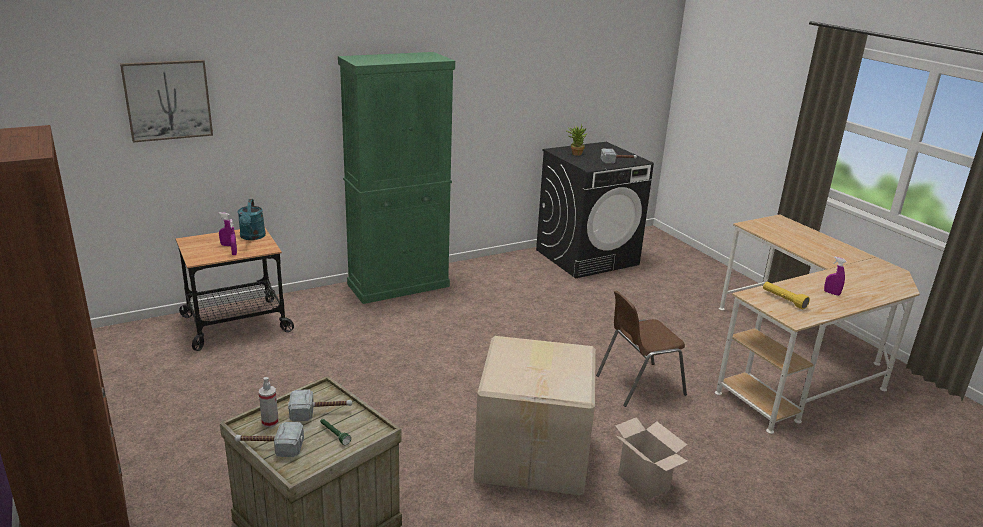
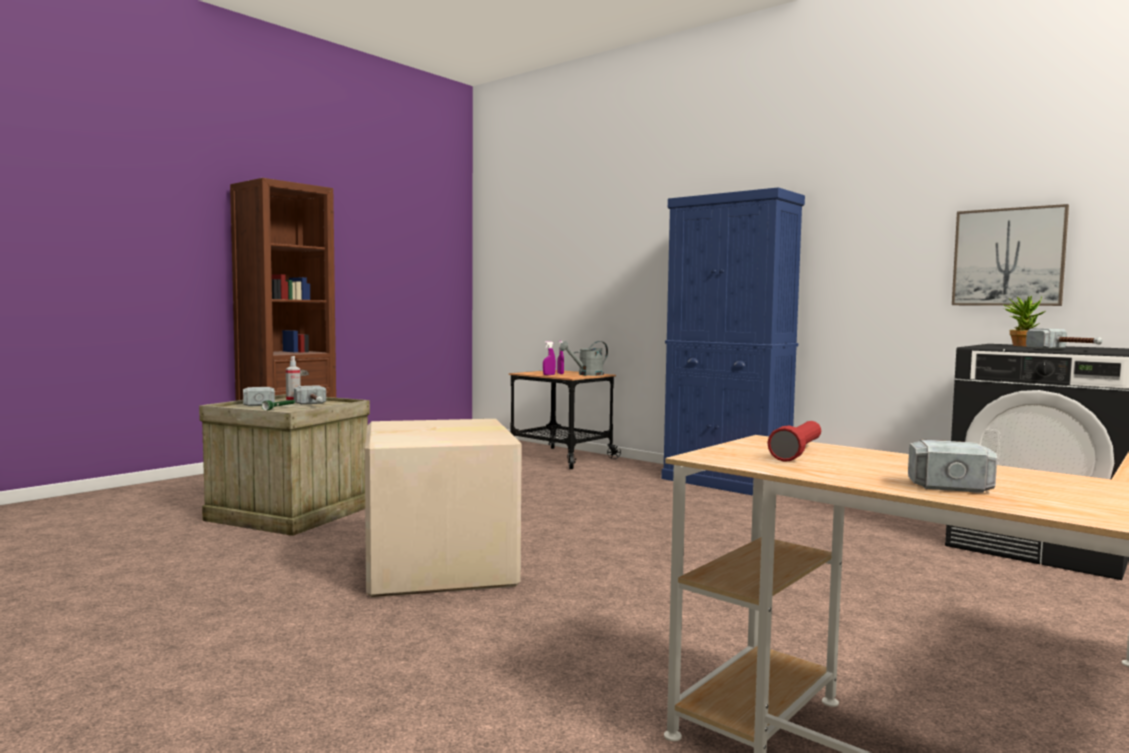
camera: 70 degrees right, 20 degrees down
(168, 100) = (570, 249): picture -> picture (1008, 257)
(252, 237) = (586, 374): turquoise watering can -> grey watering can
(399, 285) = (726, 483): green cabinet -> blue cabinet
(638, 385) = (683, 609): brown chair -> none
(645, 482) = (420, 632): cardboard box -> none
(783, 300) = (798, 453): yellow flashlight -> red flashlight
(831, 293) = (940, 477): purple spray bottle -> hammer

